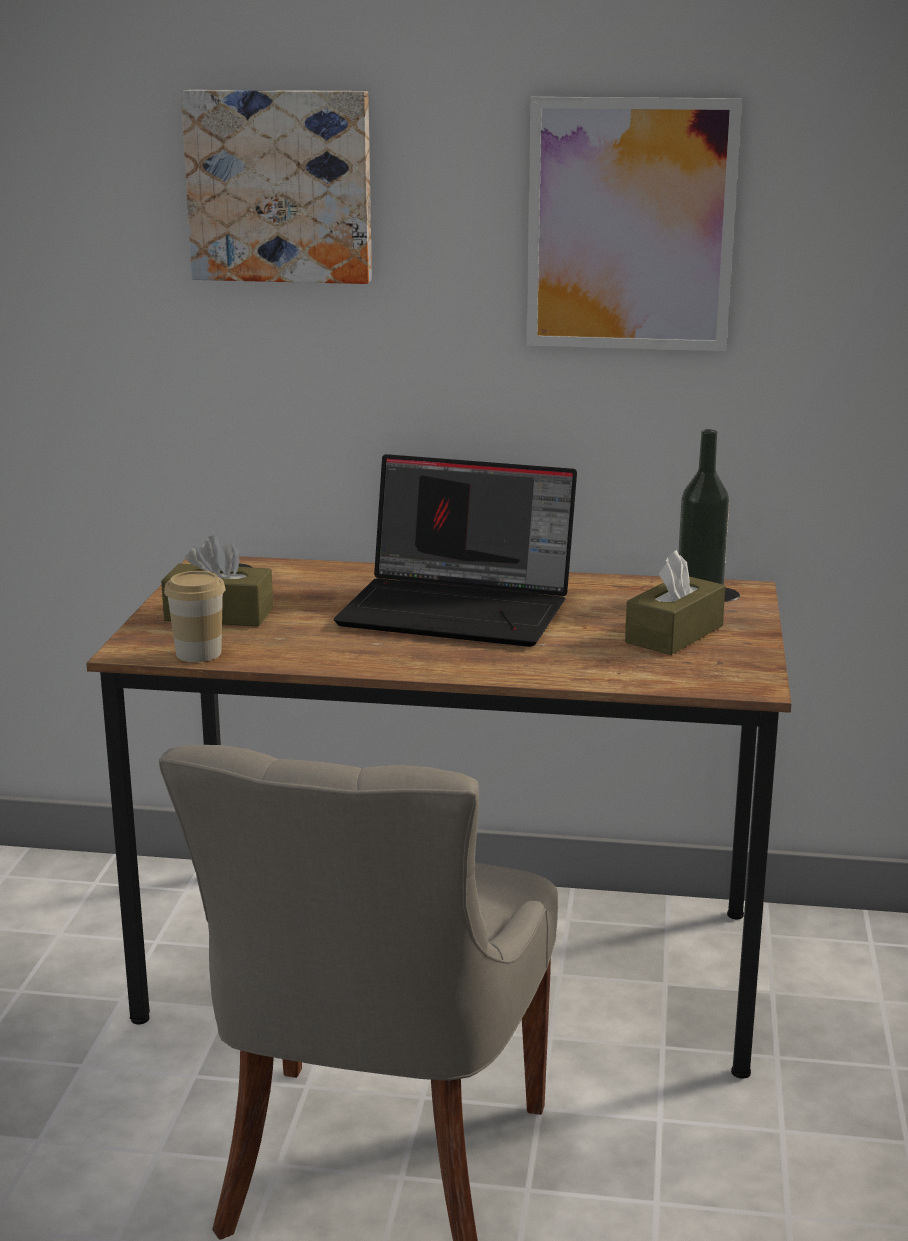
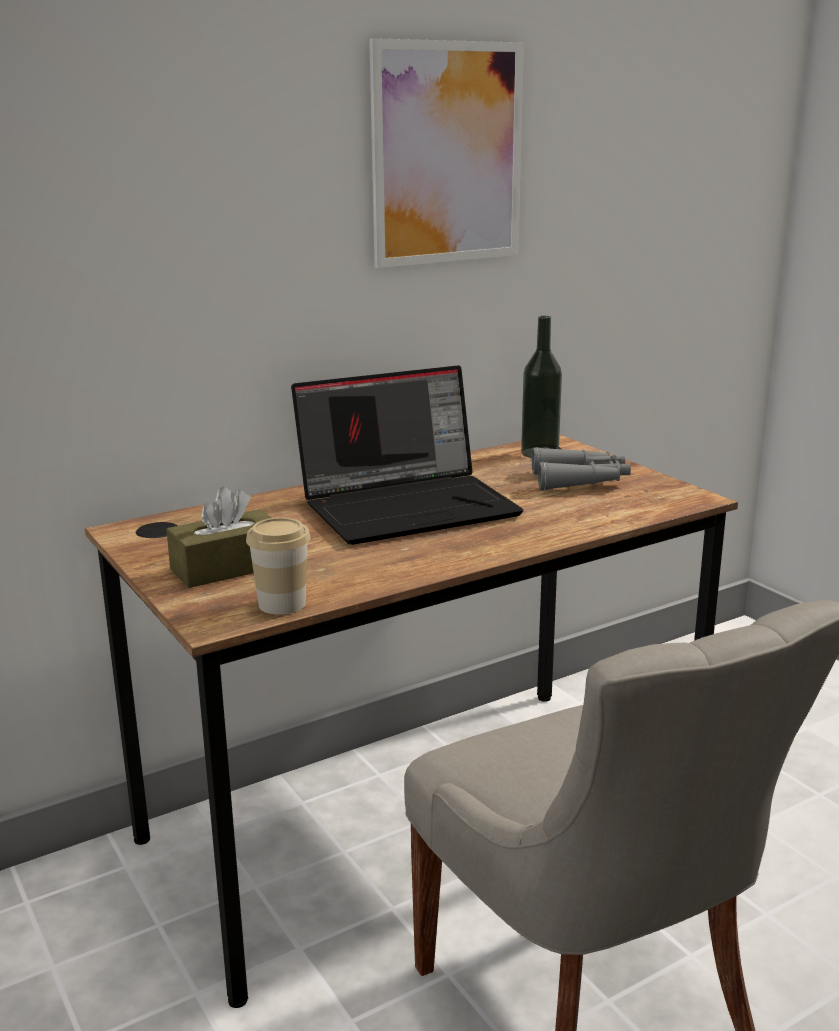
camera: 40 degrees left, 0 degrees up
(280, 186) = (147, 130): picture -> none
(674, 634) = (580, 481): brown tissue box -> grey binoculars

